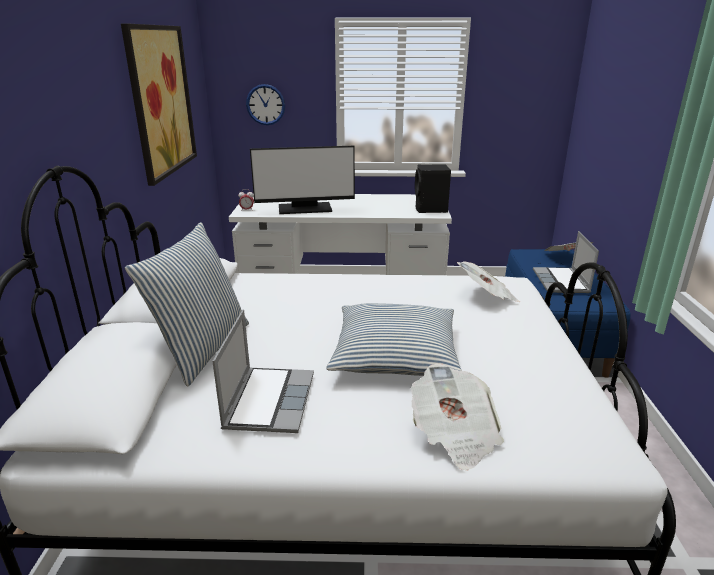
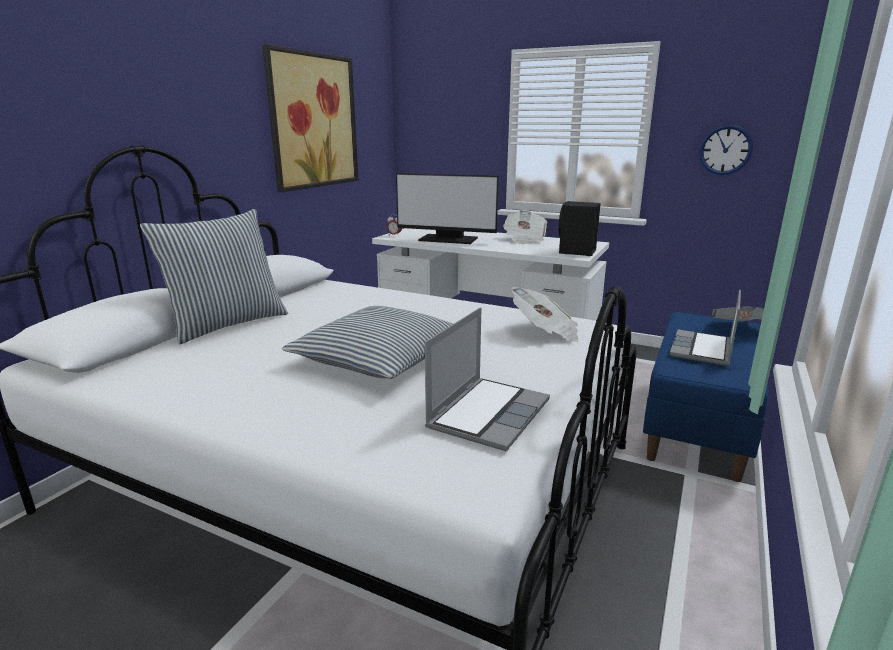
camera: 25 degrees right, 5 degrees down
(265, 104) = (442, 139): wall clock -> wall clock (725, 150)
(269, 400) = (223, 367): laptop -> laptop (488, 413)
(454, 435) = (338, 430): newspaper -> newspaper (524, 239)

